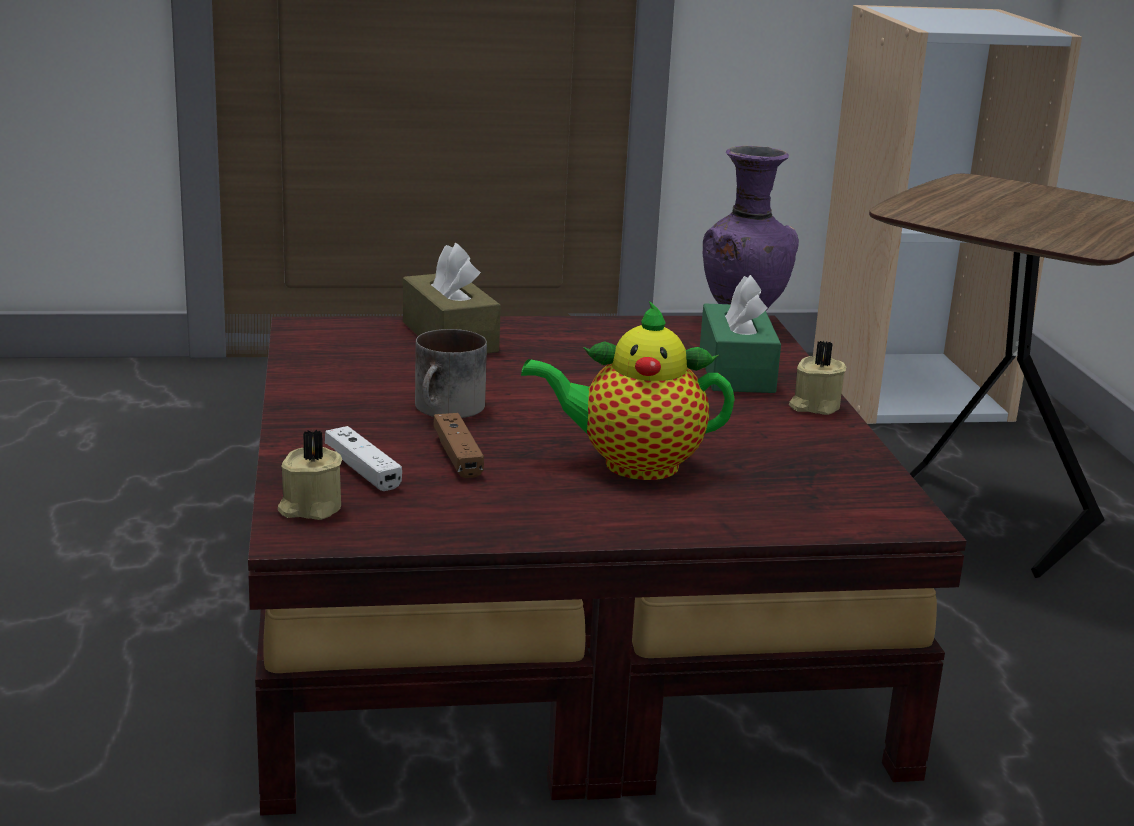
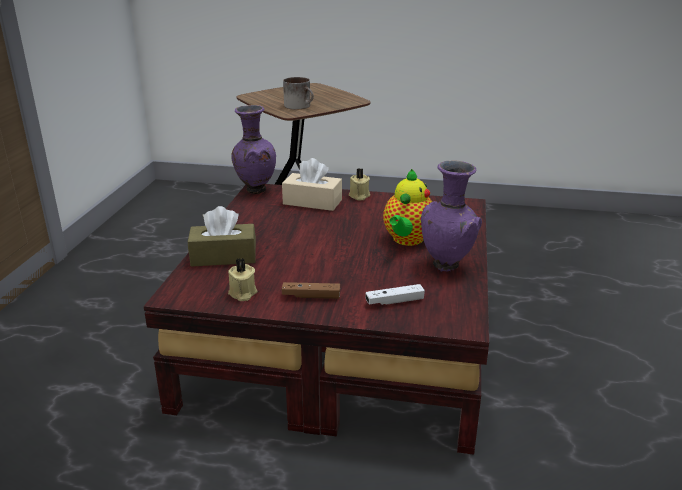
camera: 70 degrees left, 5 degrees up
(310, 508) = (436, 320): beige candle -> beige candle (242, 293)
(448, 409) = (327, 270): mug -> mug (300, 106)
(457, 456) = (385, 276): brown game controller -> brown game controller (311, 296)
(539, 509) = (447, 266): none -> purple vase
(736, 371) = (312, 202): green tissue box -> beige tissue box
(909, 388) = (173, 206): bookcase -> none

